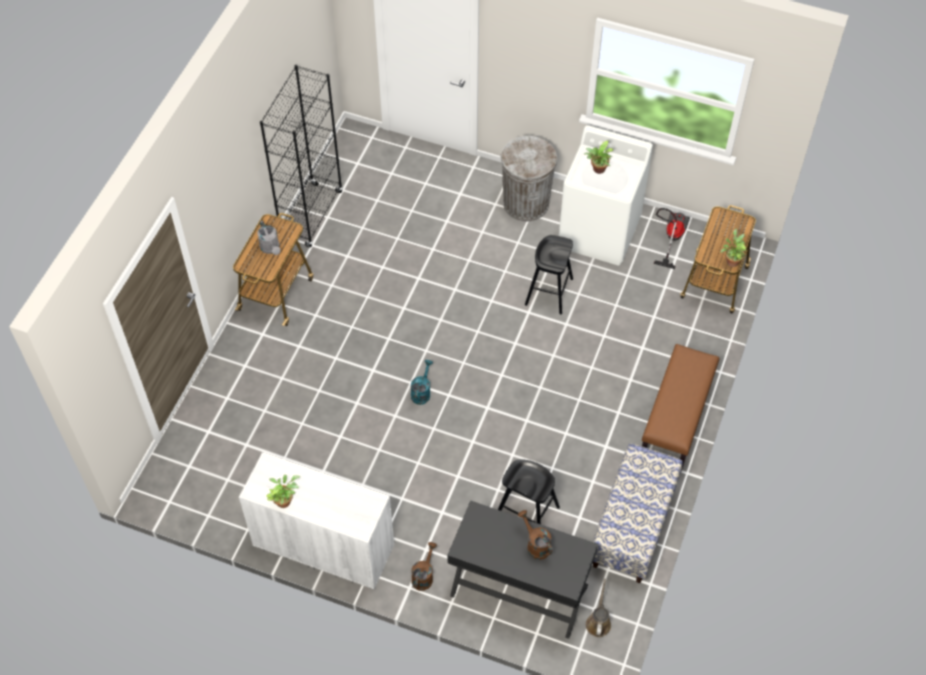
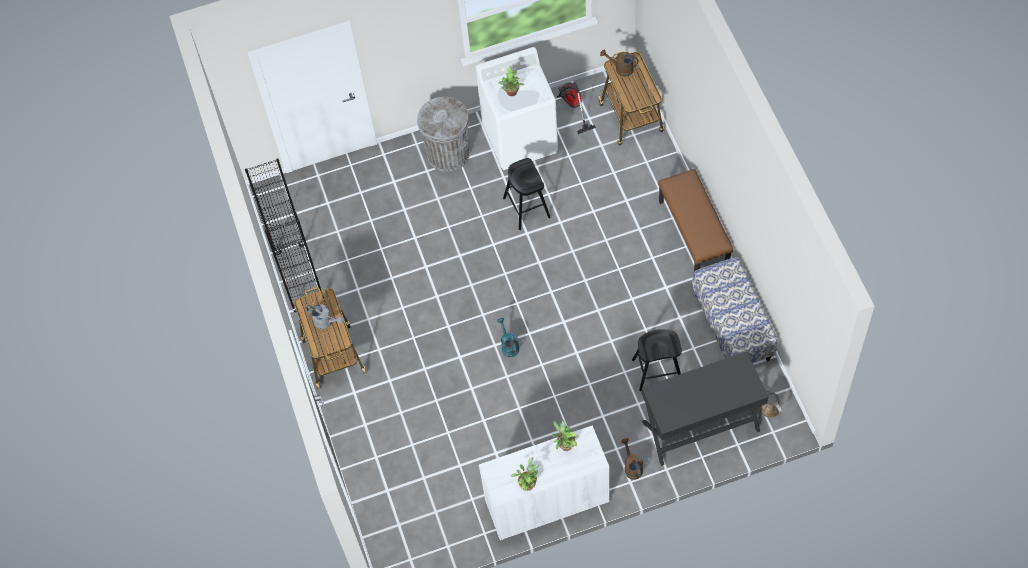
camera: 35 degrees left, 5 degrees up
(535, 545) = (710, 382): brown watering can -> brown watering can (621, 69)
(731, 261) = (651, 94): potted plant -> potted plant (564, 445)

